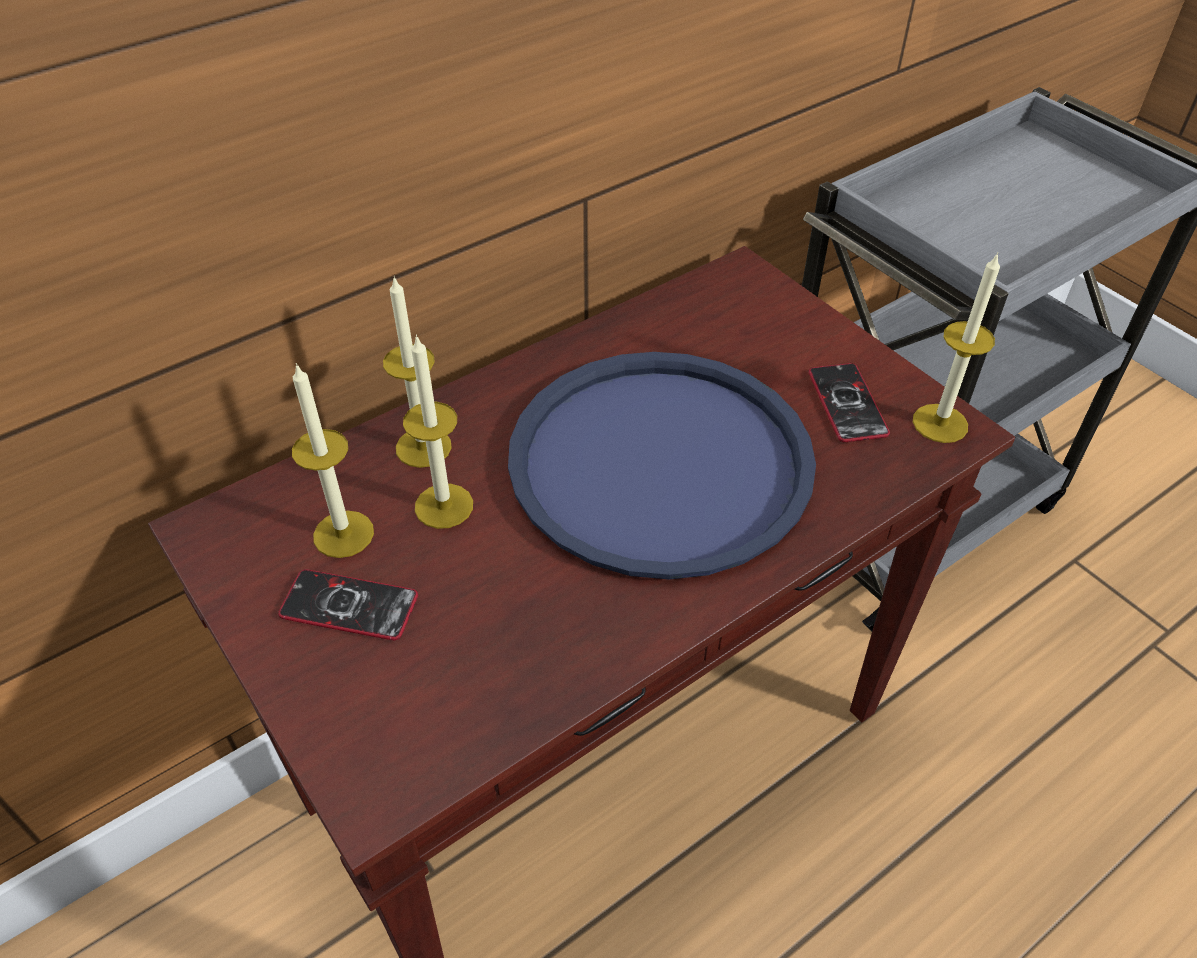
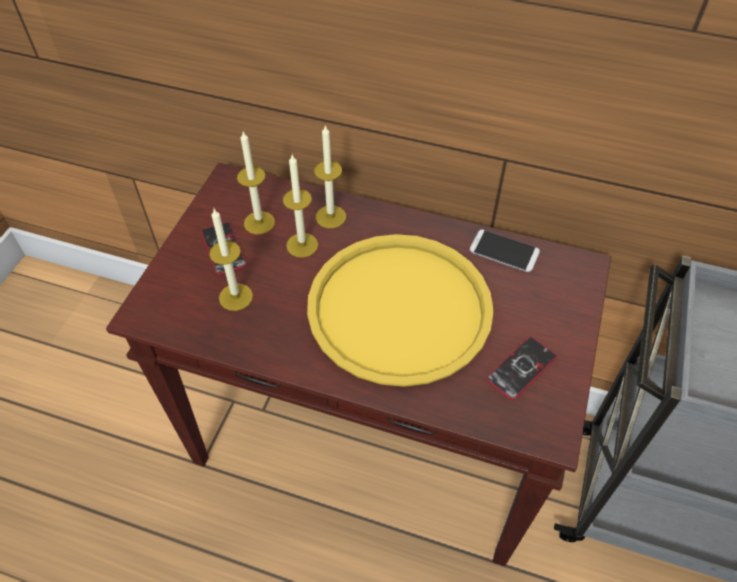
camera: 55 degrees right, 5 degrees up
(657, 320) = (504, 251): none -> phone
(661, 462) = (399, 309): blue tray -> yellow tray
(940, 423) = (549, 422): candle -> candle (235, 297)

